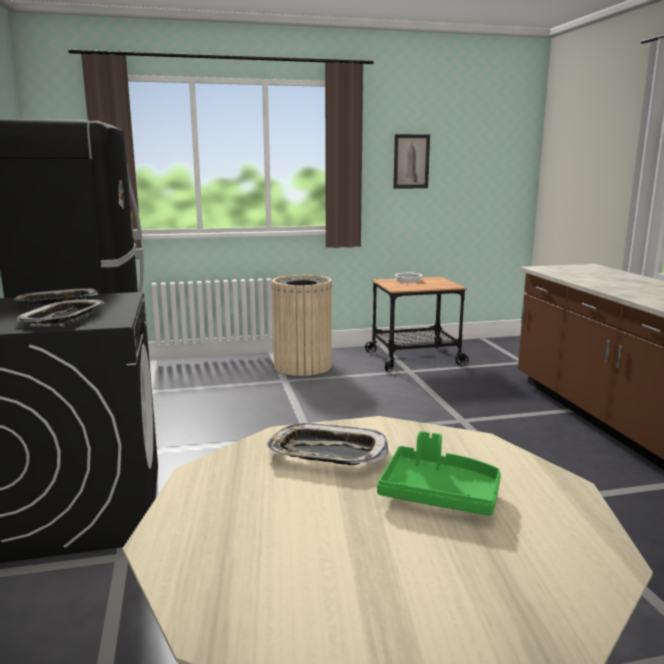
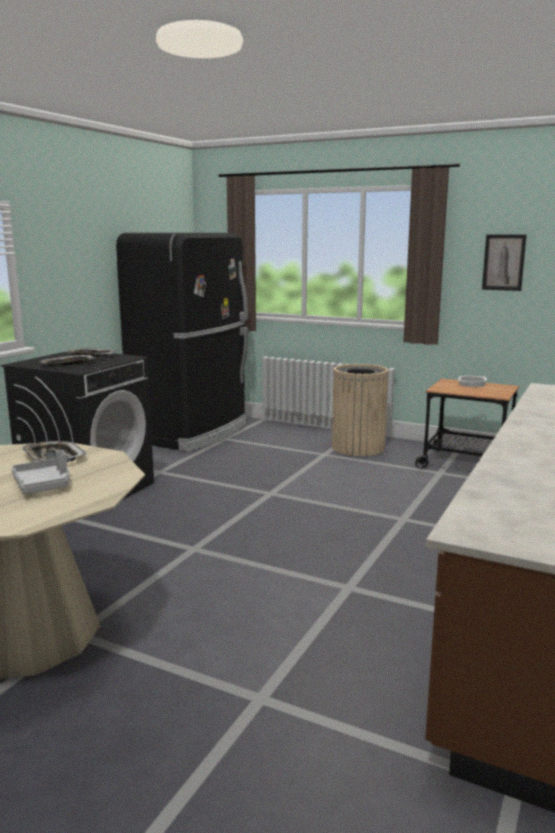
camera: 40 degrees right, 0 degrees up
(439, 494) = (43, 485): green tray -> grey tray

